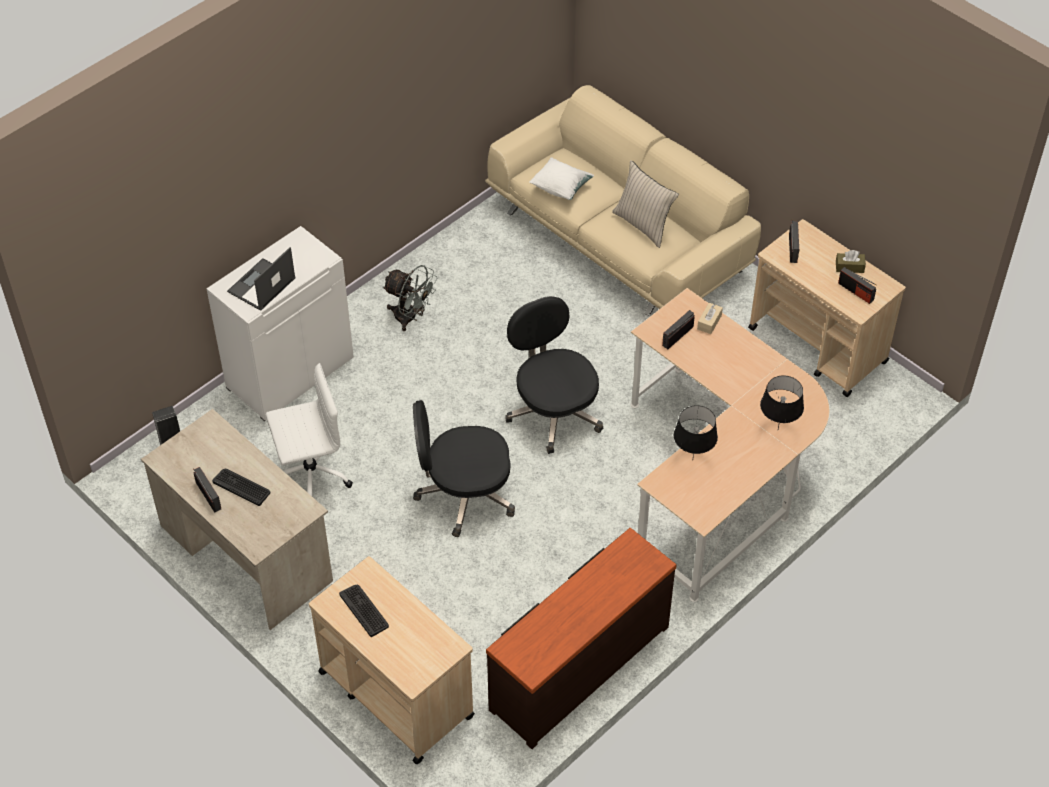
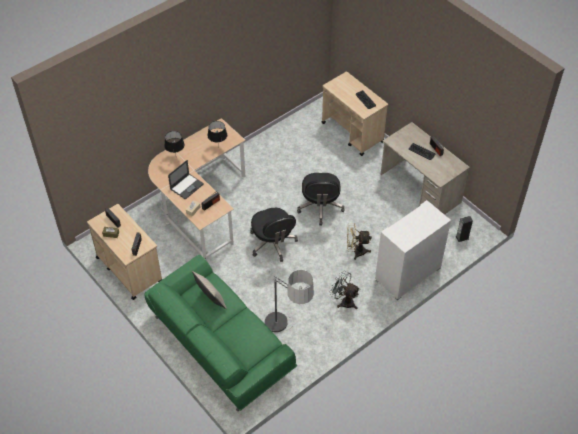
camera: 175 degrees left, 0 degrees up
(261, 285) = (422, 219): laptop -> laptop (187, 186)
(310, 475) = (393, 221): white office chair -> none
(389, 407) = (356, 251): none -> beige fan
(464, 495) = (320, 207): black office chair -> black office chair turned 90 degrees clockwise
(506, 258) = (288, 335): none -> floor lamp
(561, 188) = (253, 328): white pillow -> none
(578, 666) = (277, 137): brown dresser -> none
(620, 238) = (220, 344): beige sofa -> green sofa

